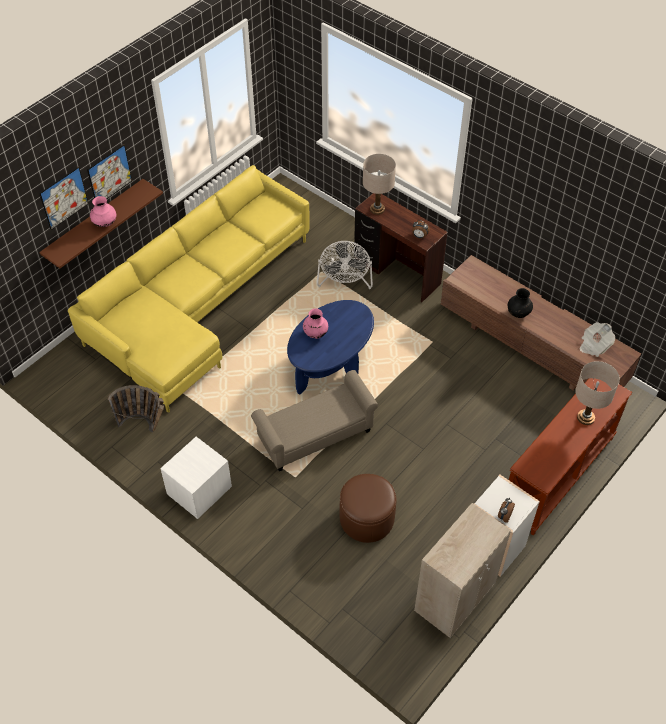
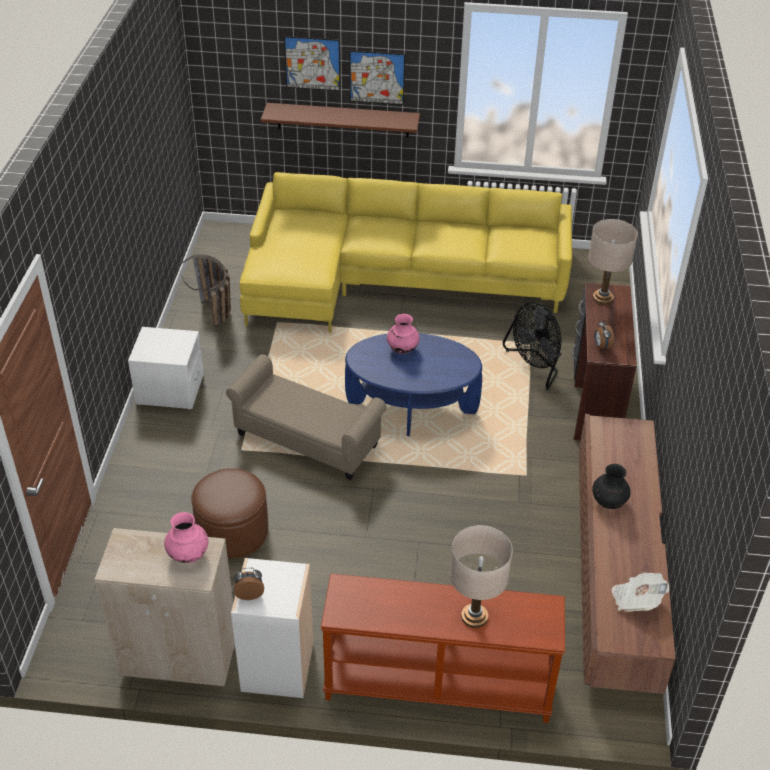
camera: 55 degrees right, 10 degrees down
(105, 223) = (338, 118): pink vase -> pink vase (188, 555)
(343, 279) = (536, 363): white fan -> black fan

